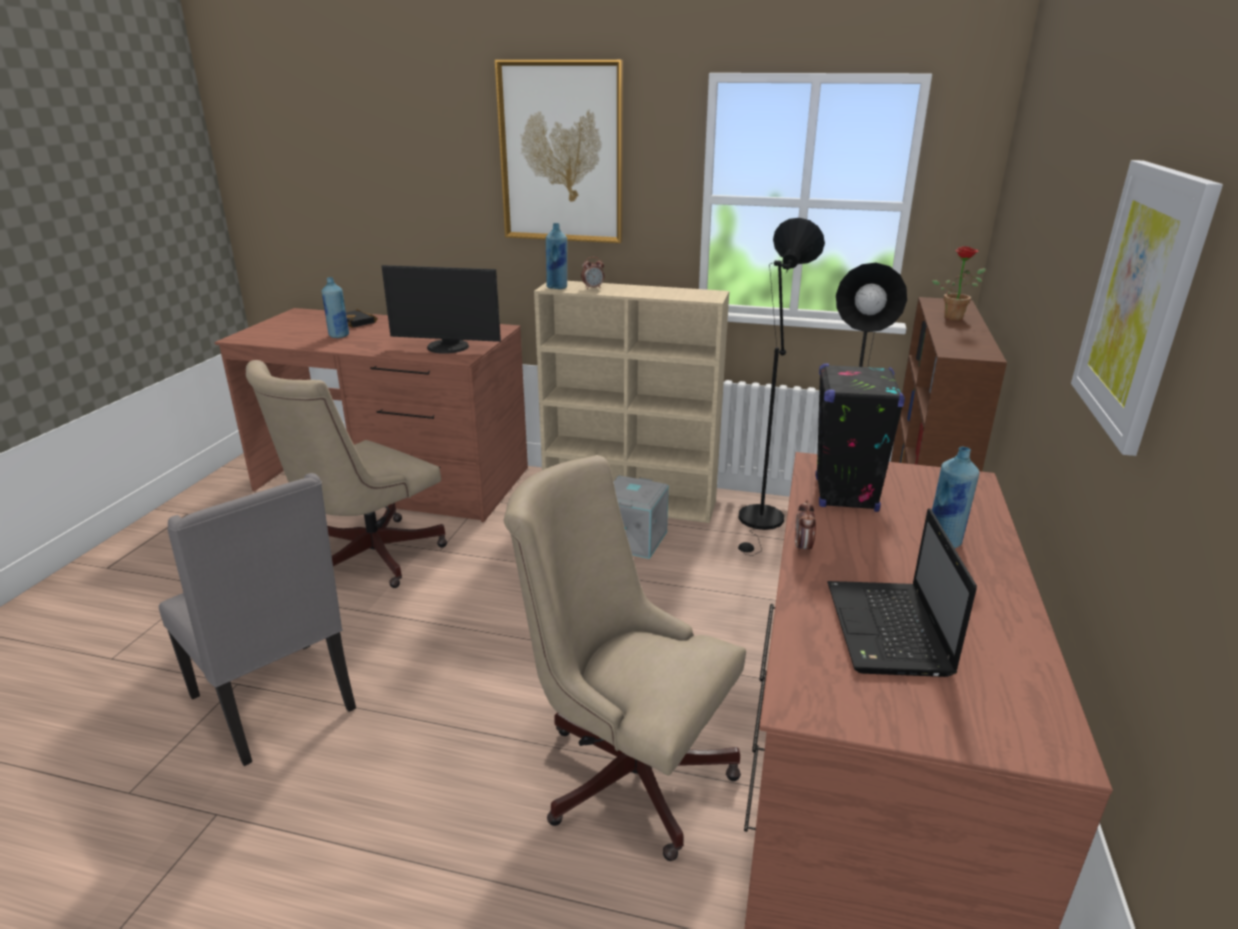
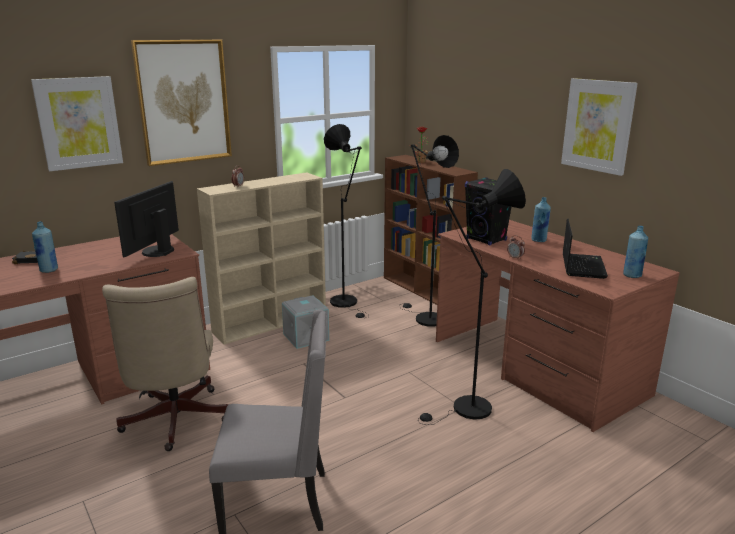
camera: 50 degrees left, 5 degrees down
(432, 168) = (79, 123): none -> picture
(447, 348) = (156, 251): monitor -> monitor turned 150 degrees clockwise
(557, 287) = (217, 190): blue bottle -> blue bottle (632, 275)
(626, 768) = (466, 410): beige office chair -> black floor lamp
(889, 631) = (582, 266): laptop -> laptop turned 120 degrees counterclockwise

